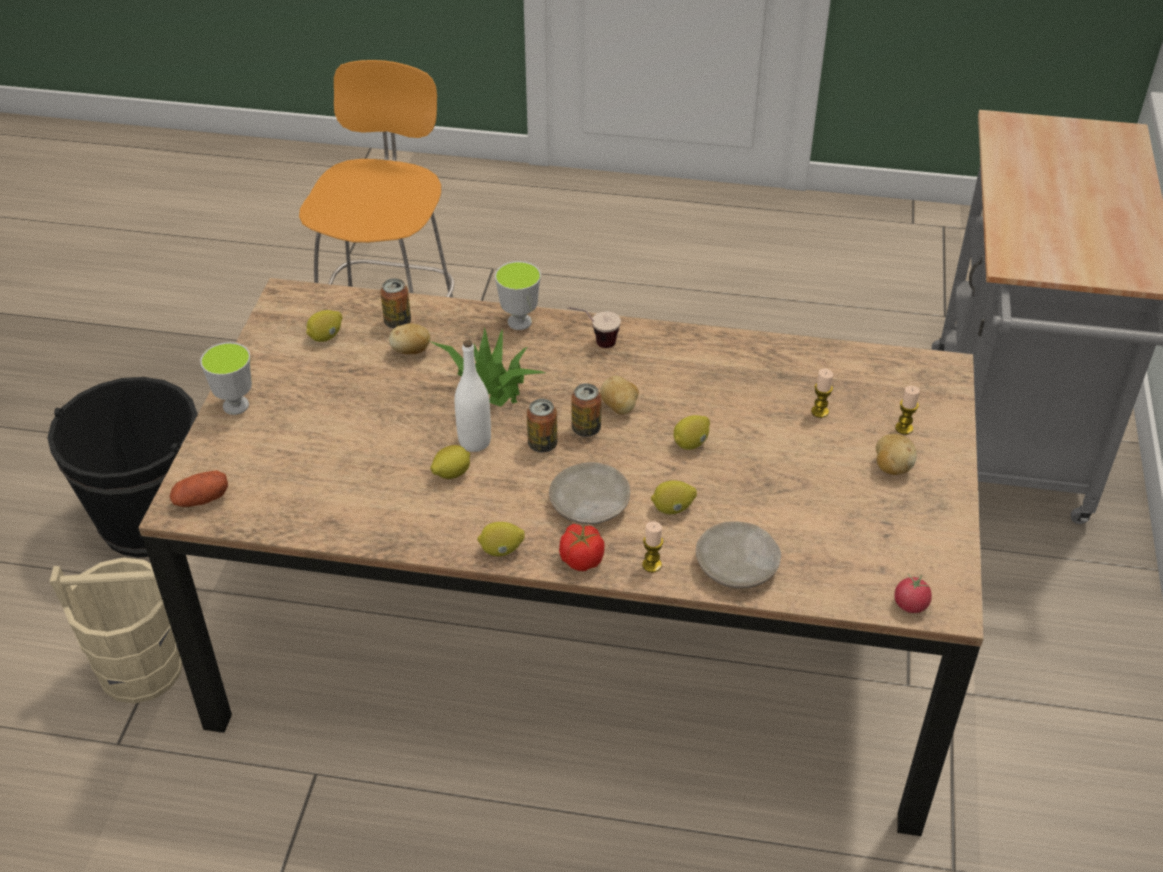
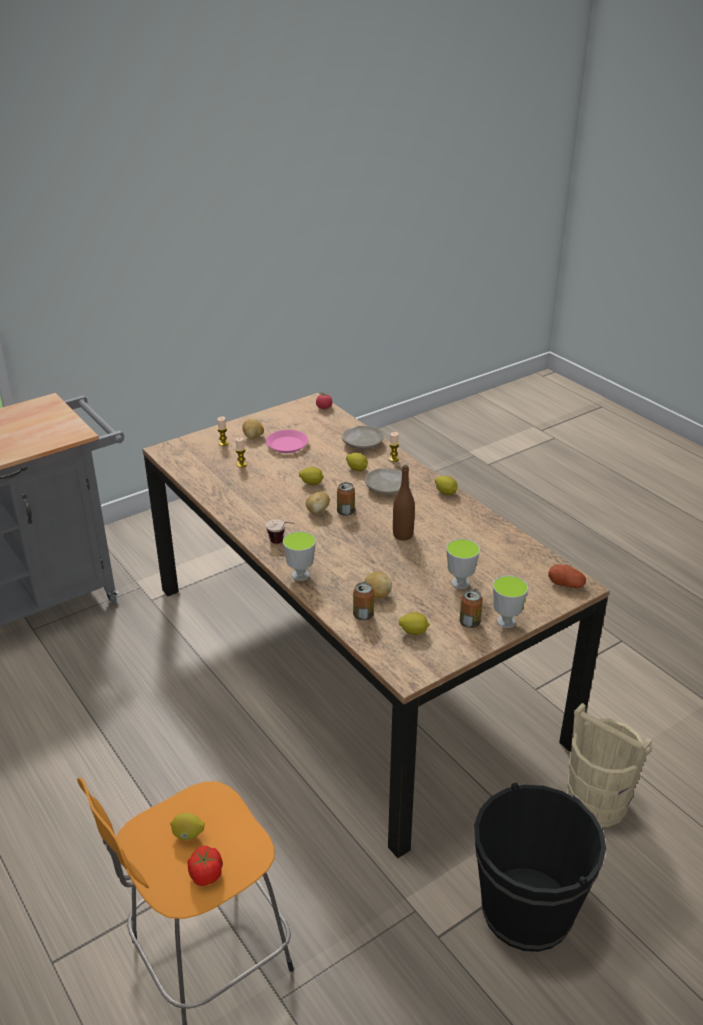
camera: 135 degrees left, 10 degrees down
(333, 420) = (460, 583): none -> cup
(451, 473) = (431, 529): lemon -> lemon (188, 835)
(474, 441) = (403, 535): white bottle -> brown bottle
(489, 385) = (361, 554): potted plant -> none
(542, 444) = (374, 517): can -> can (469, 623)
(581, 559) = (417, 474): tomato -> tomato (206, 874)
(826, 485) = (287, 445): none -> pink plate

